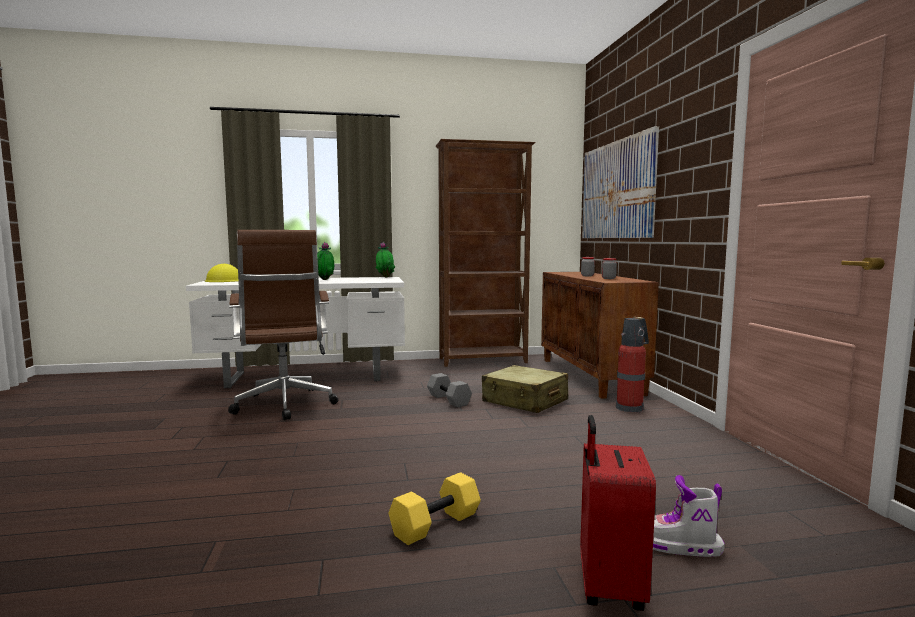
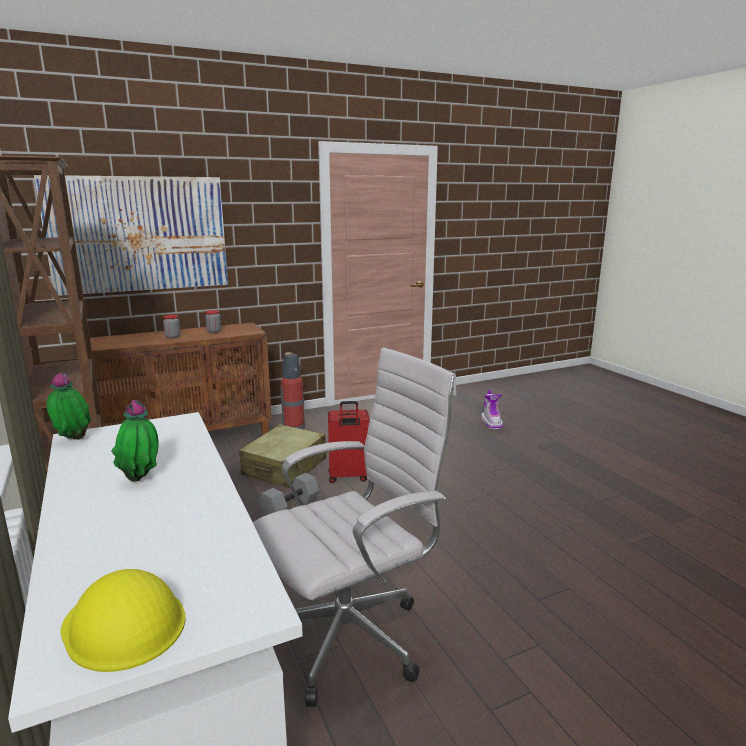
camera: 105 degrees left, 10 degrees up
(284, 406) = (353, 636): brown office chair -> white office chair
(436, 525) = (534, 476): yellow dumbbell -> none
(608, 586) = (538, 436): red suitcase -> red suitcase (348, 477)

